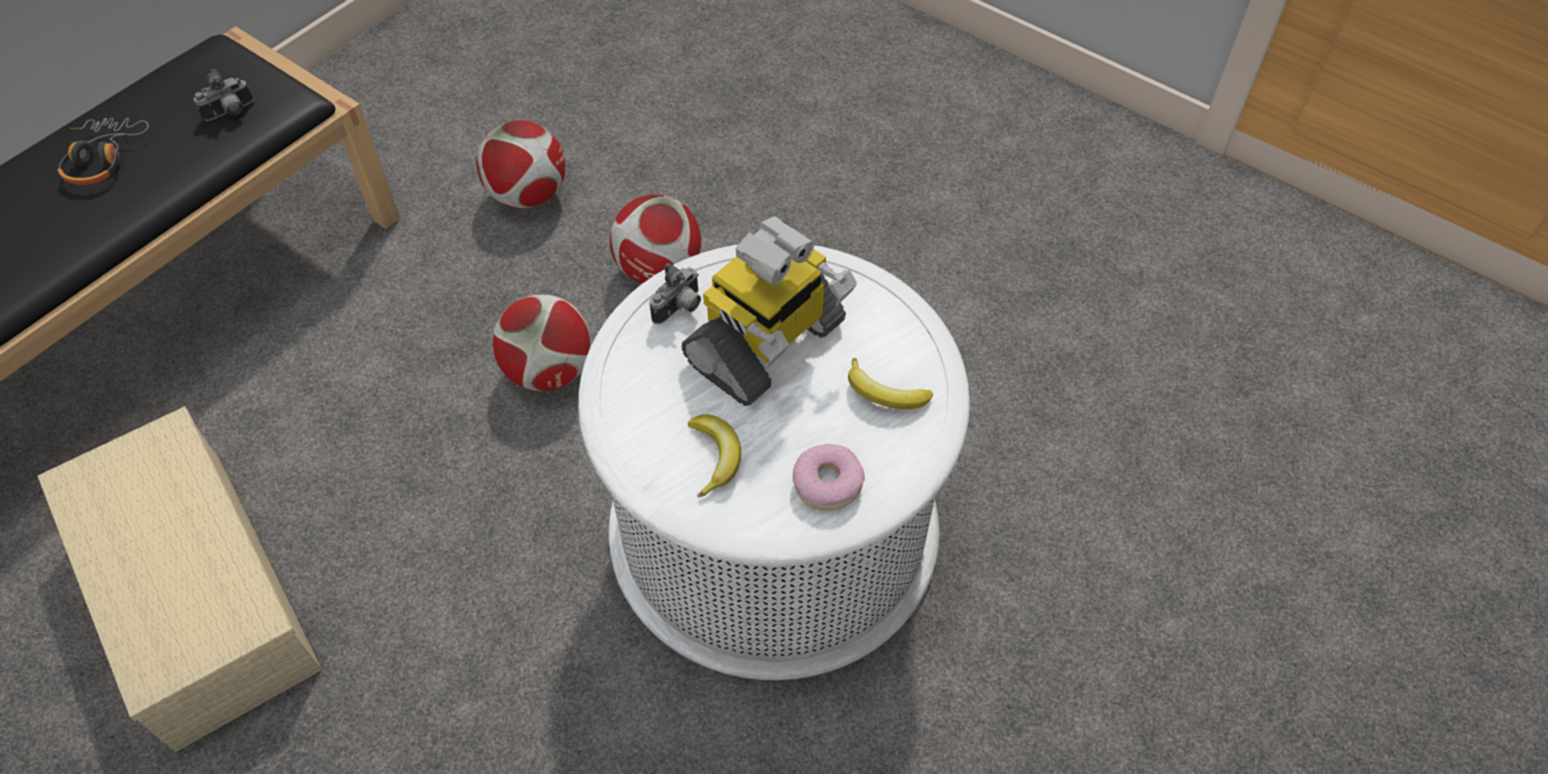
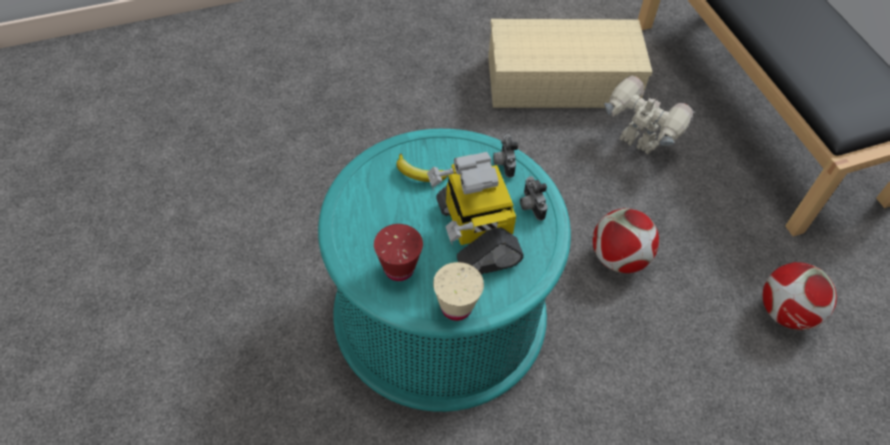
camera: 120 degrees right, 0 degrees up
(102, 158) = (821, 42): headphones -> none
(231, 113) = (842, 99): camera -> camera (503, 163)
(311, 431) = (636, 144): none -> toy robot
(658, 270) = (674, 354): football -> none
(773, 525) = (440, 311): white coffee table -> turquoise coffee table
(827, 483) = (365, 209): donut -> none
(884, 394) = (399, 269): banana -> red cup
(889, 309) = (456, 307): none -> beige cup

